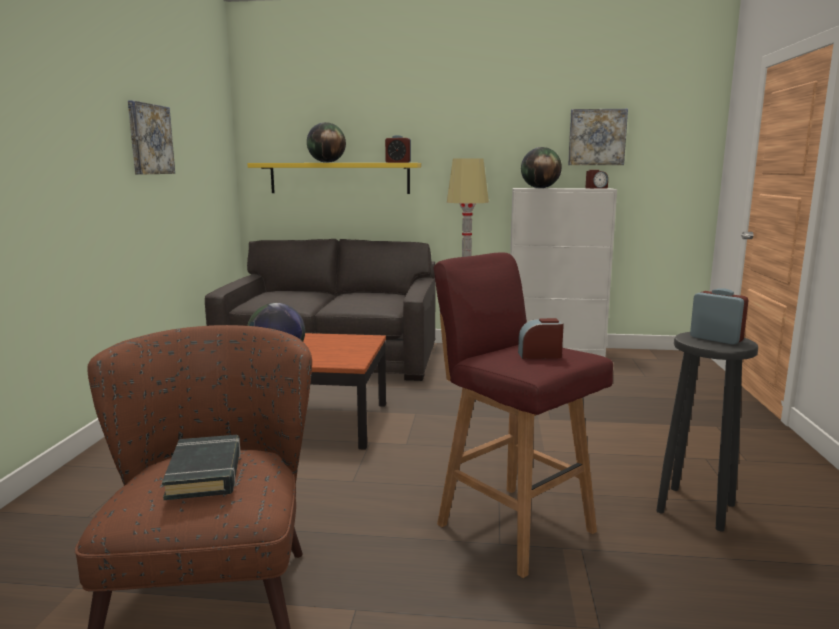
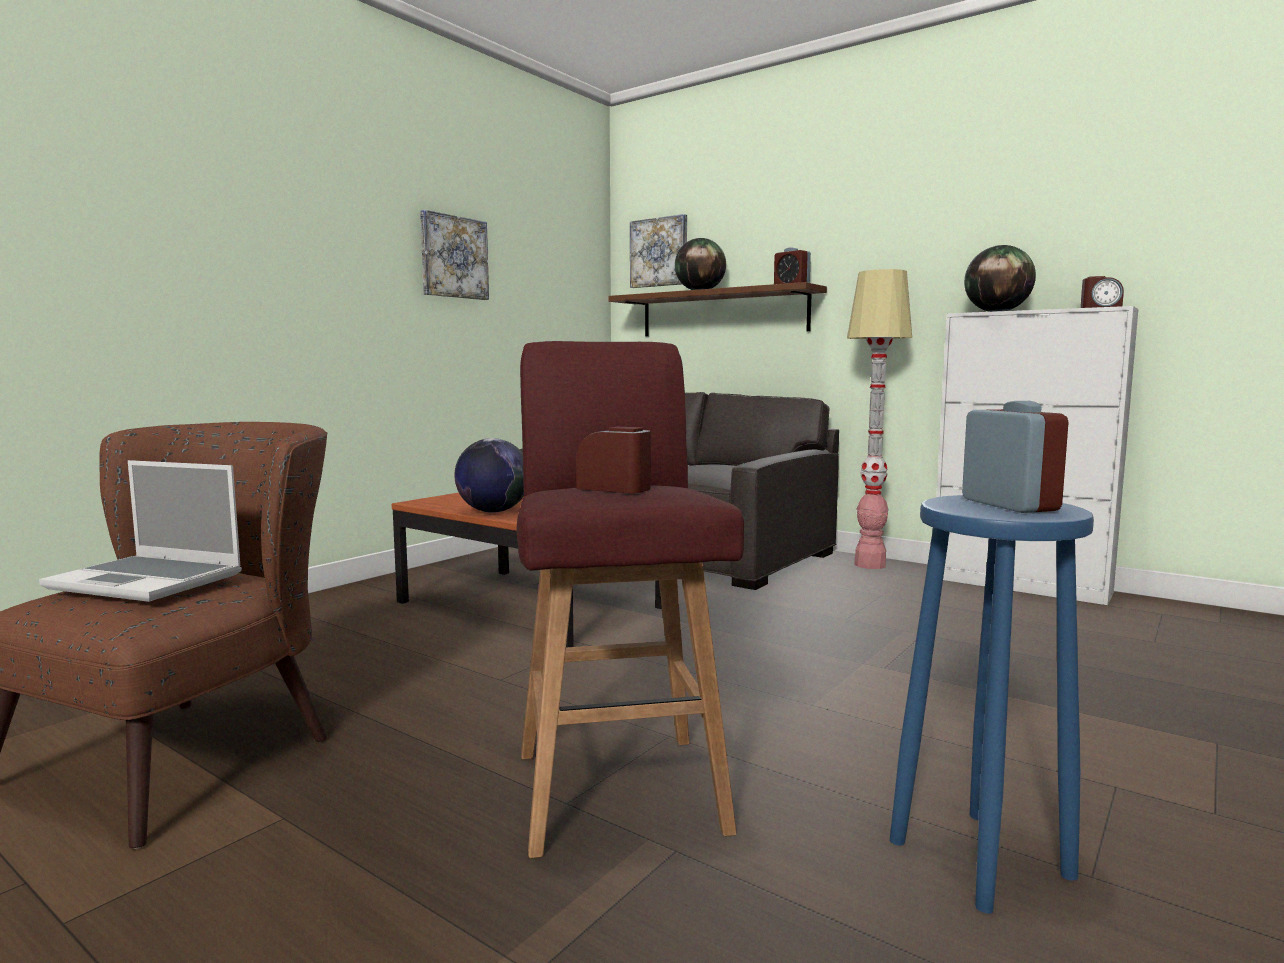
camera: 30 degrees right, 5 degrees down
(205, 473) = (149, 581): black book -> laptop
(339, 178) = (722, 313): yellow shelf -> brown shelf
(597, 137) = (1114, 224): picture -> picture (659, 252)
(697, 508) = (982, 859): black stool -> blue stool

